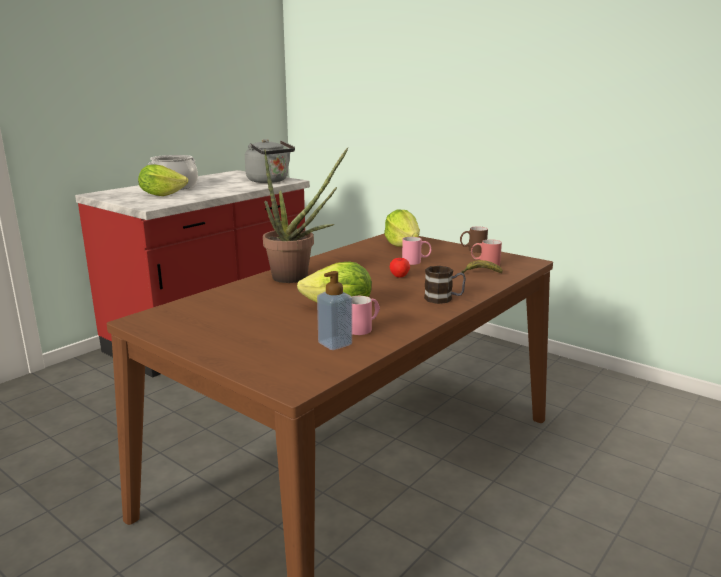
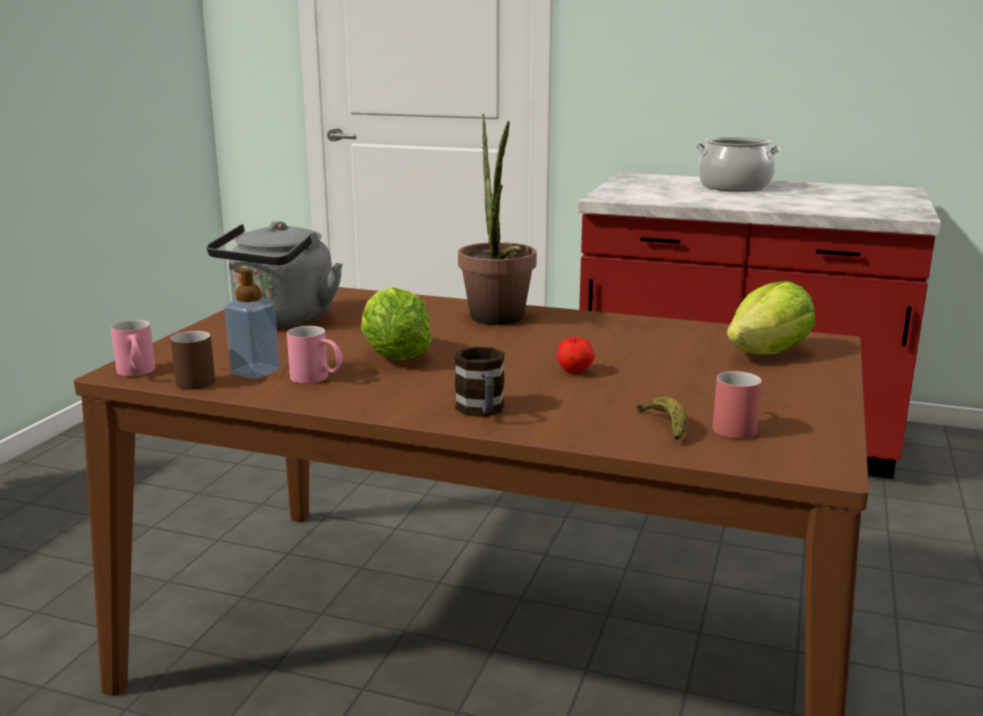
camera: 70 degrees right, 0 degrees up
(162, 195) = (675, 190): lettuce -> none
(270, 181) = (875, 208): grey kettle -> grey kettle (281, 319)
(416, 262) = (672, 373): pink mug -> pink mug (137, 373)
(472, 250) = (823, 407): brown mug -> brown mug (193, 379)

